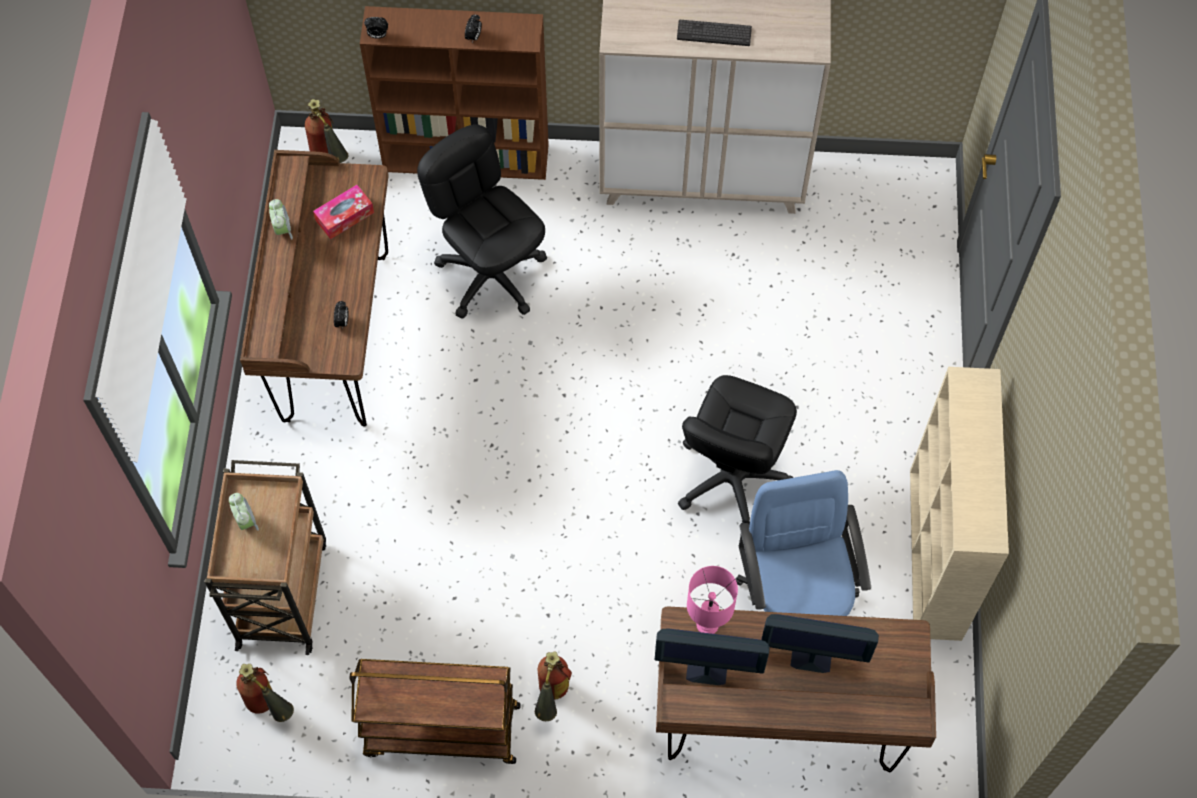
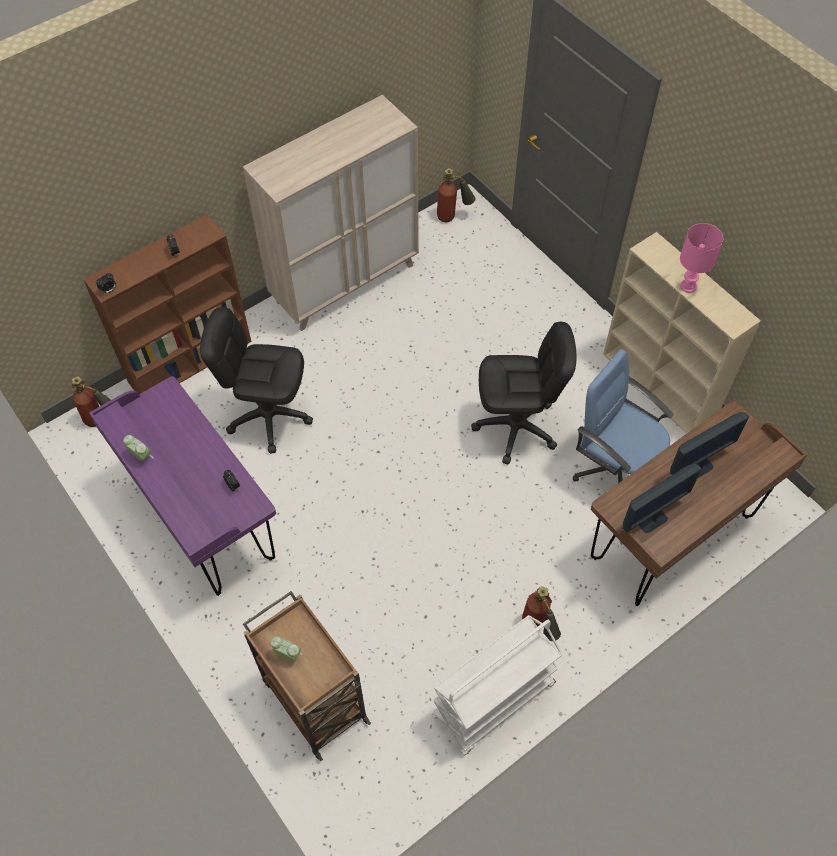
camera: 40 degrees left, 5 degrees down
(270, 708) = (375, 778): fire extinguisher -> fire extinguisher (453, 216)
(335, 337) = (204, 521): brown desk -> purple desk
(344, 216) = (173, 423): tissue box -> none
(441, 731) = (493, 701): brown cart -> white cart
(707, 625) = (626, 494): pink table lamp -> pink table lamp (688, 287)
(714, 33) = (335, 151): keyboard -> none
(731, 478) = (516, 427): black office chair -> black office chair turned 75 degrees counterclockwise

